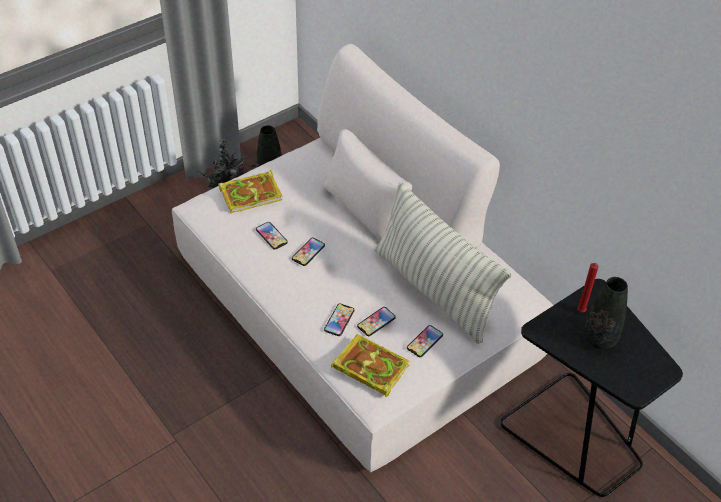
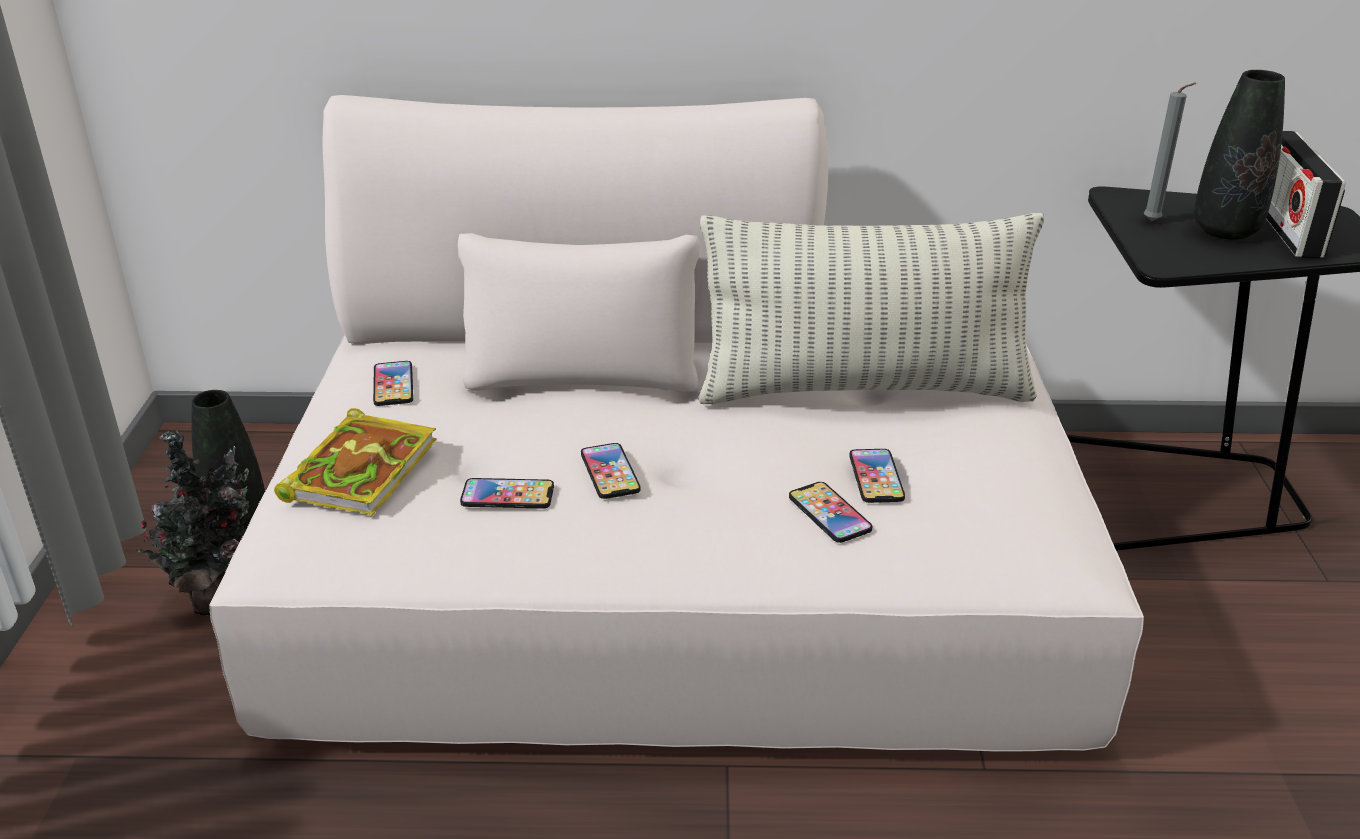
camera: 50 degrees left, 15 degrees down
(369, 367) = (986, 532): book -> none
(424, 341) = (979, 447): phone -> phone (393, 385)
(580, 312) = (1154, 222): red candle -> grey candle
(625, 359) = (1286, 229): none -> radio

